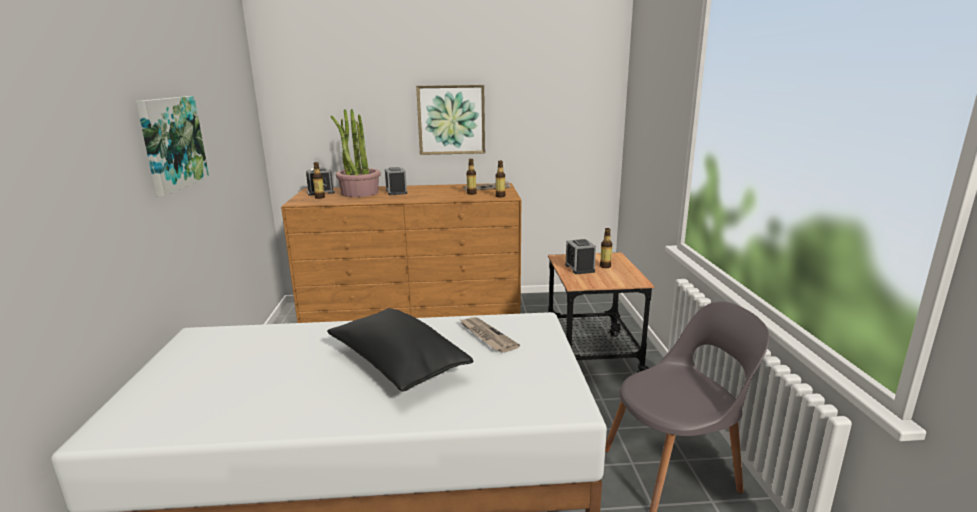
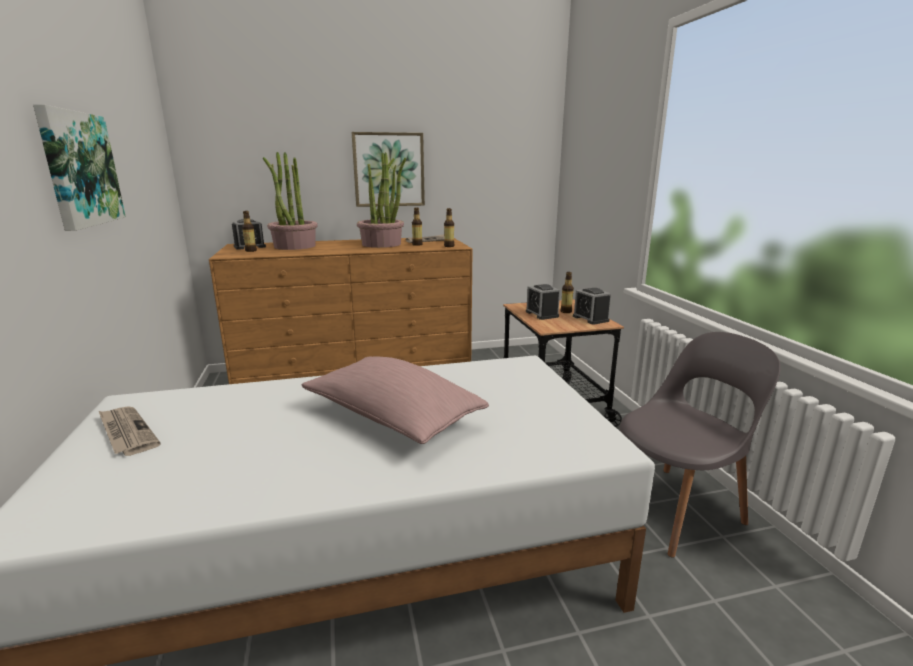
camera: 10 degrees left, 0 degrees up
(396, 192) = (335, 245): alarm clock -> alarm clock (590, 318)
(397, 364) = (392, 418): black pillow -> pink pillow
(439, 192) = (382, 244): none -> potted plant
(486, 336) = (479, 382): newspaper -> newspaper (126, 432)

